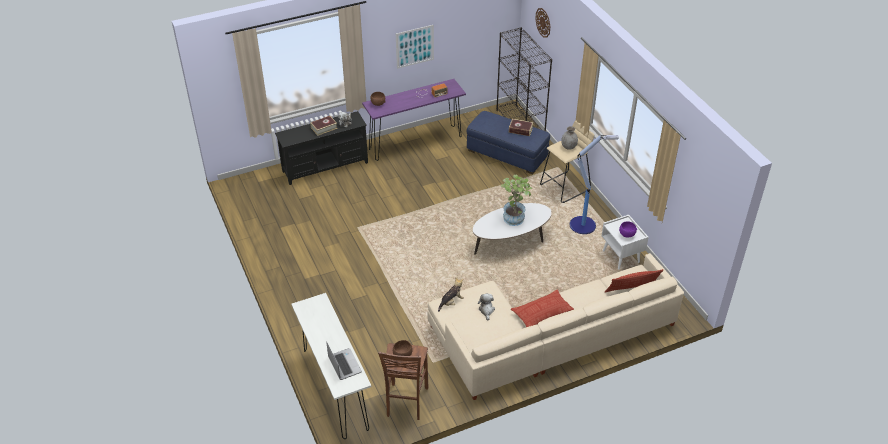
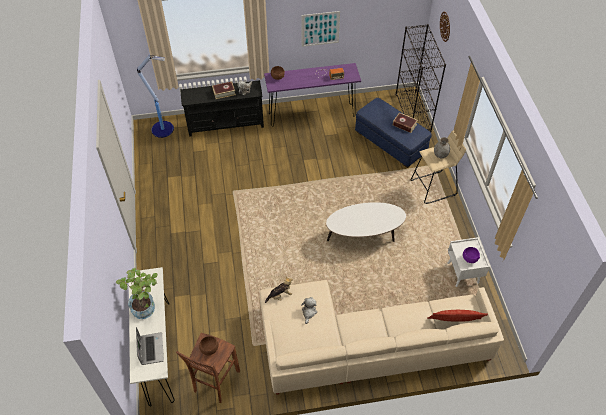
camera: 15 degrees right, 10 degrees up
(514, 216) = (369, 215): potted plant -> potted plant (146, 306)
(542, 312) = (360, 326): pillow -> none
(583, 225) = (438, 231): floor lamp -> floor lamp (163, 129)

